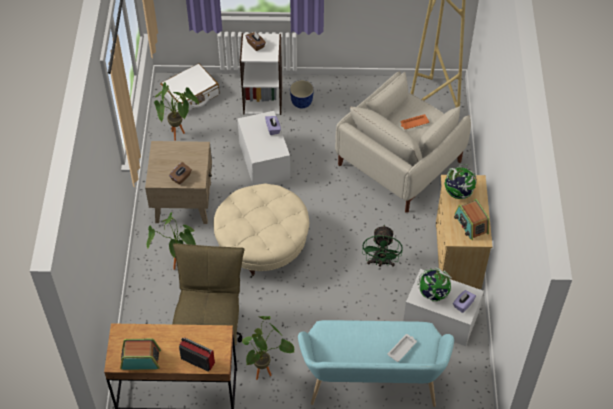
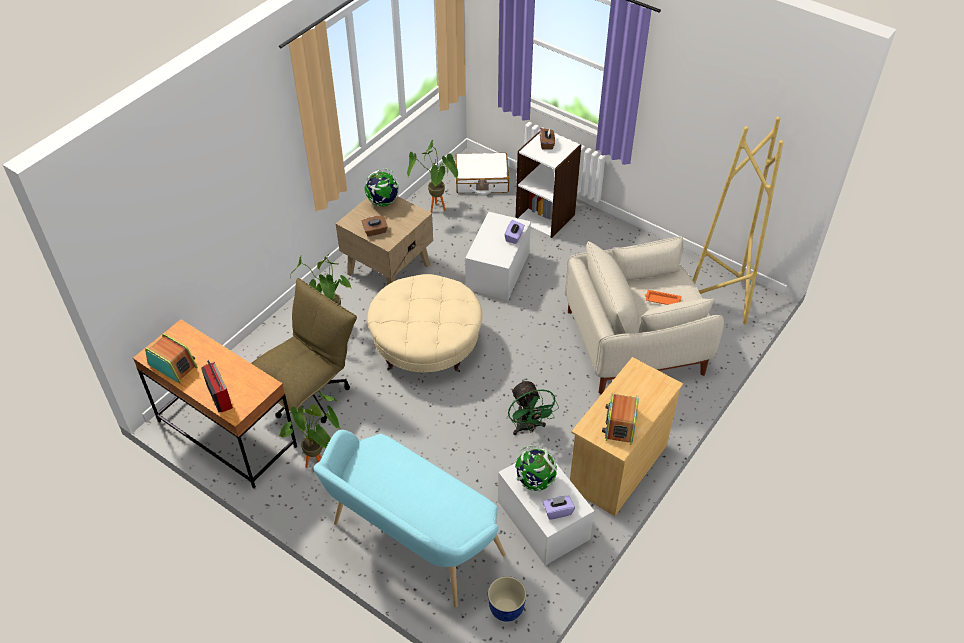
camera: 35 degrees right, 5 degrees down
(301, 102) = (582, 236): planter -> planter (506, 608)
(381, 262) = (528, 427): green fan -> green fan turned 60 degrees counterclockwise
(402, 348) = (439, 512): white tray -> none
(458, 193) = (635, 385): globe -> globe (383, 202)

